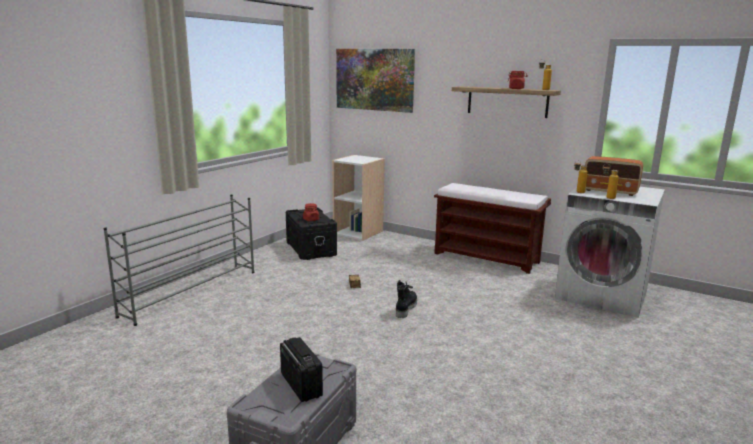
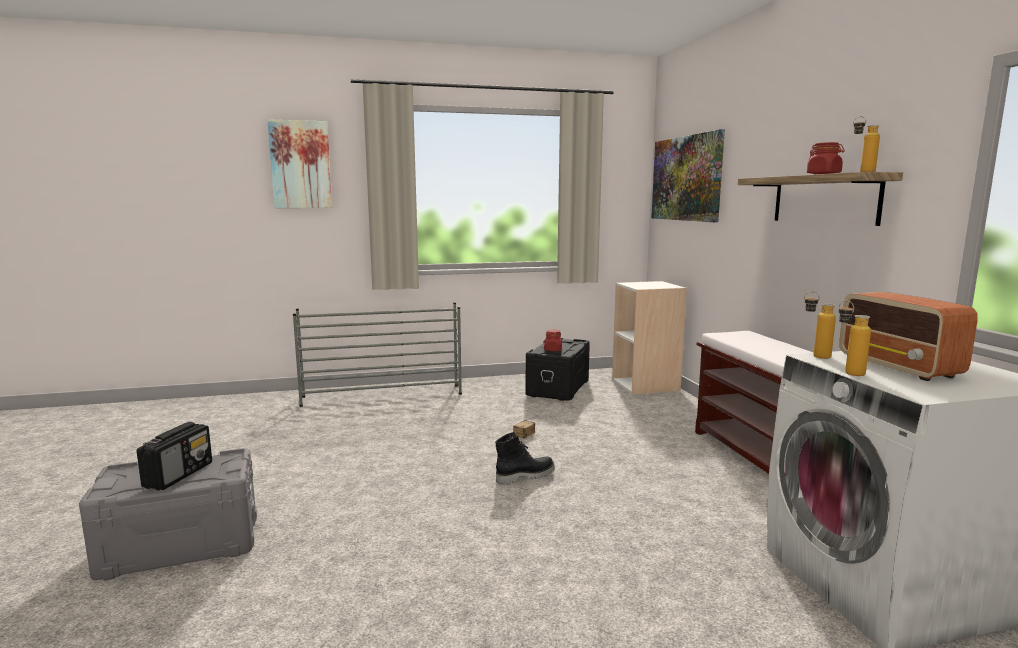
camera: 45 degrees right, 5 degrees down
(77, 70) = (301, 165): none -> picture

